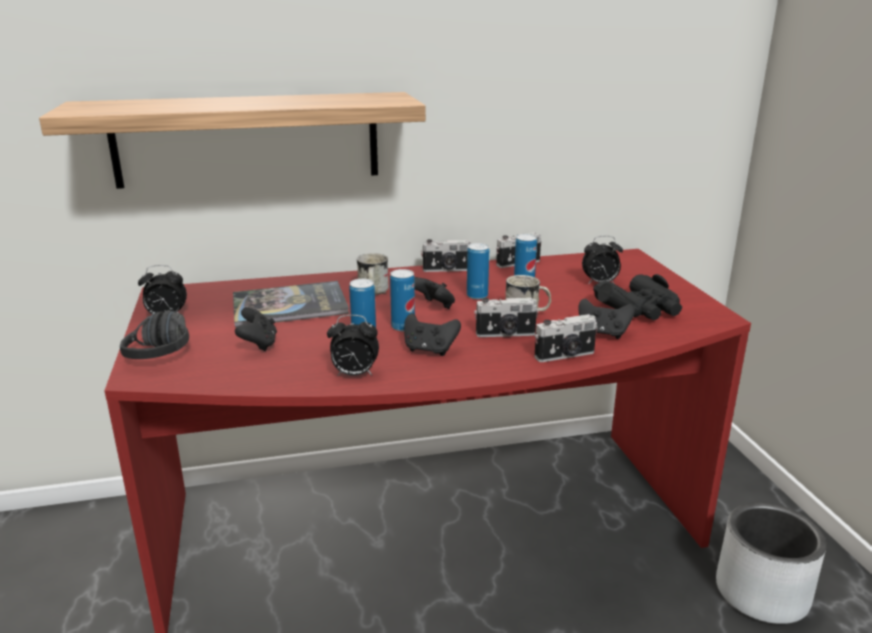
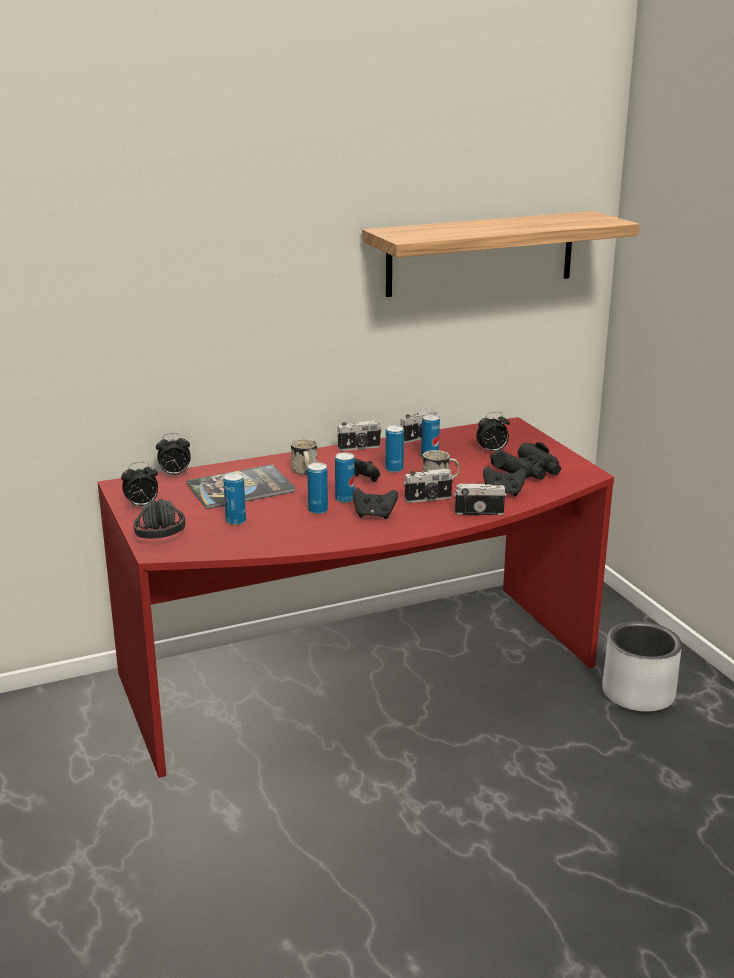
camera: 10 degrees left, 0 degrees up
(247, 139) = (188, 347): shelf -> shelf (481, 253)
(258, 344) = (235, 521): black game controller -> can
(354, 374) = (325, 537): alarm clock -> alarm clock (175, 475)
(565, 356) = (479, 512): camera -> camera turned 150 degrees counterclockwise

